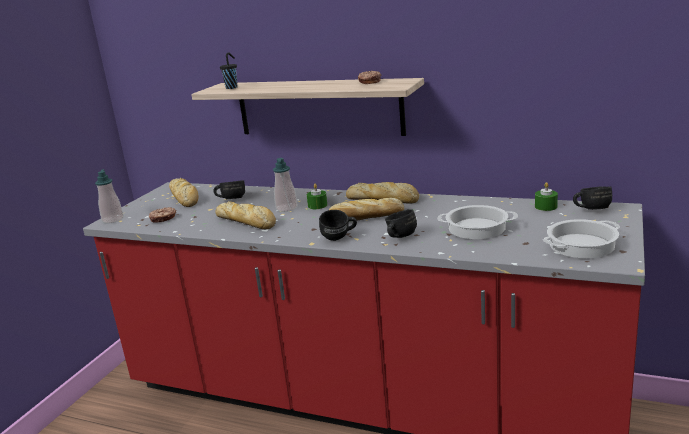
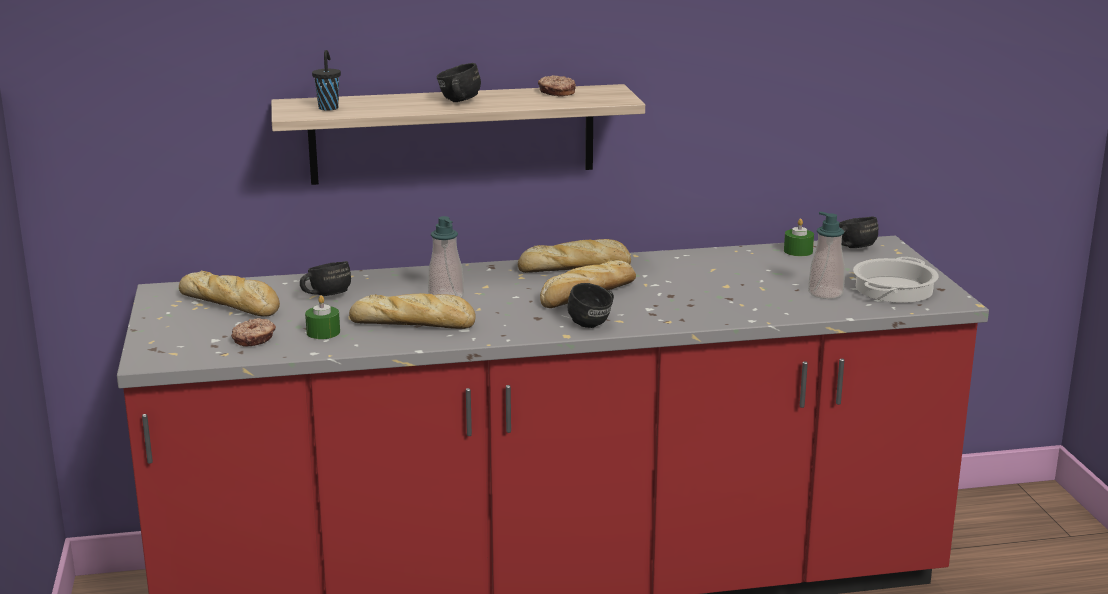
camera: 35 degrees left, 0 degrees up
(113, 220) = (155, 354): soap dispenser -> soap dispenser (825, 293)
(317, 205) = (489, 287): green candle -> green candle (323, 332)
(399, 237) = (673, 311): black mug -> black mug (457, 102)
(476, 228) = (753, 287): cooking pot -> none

